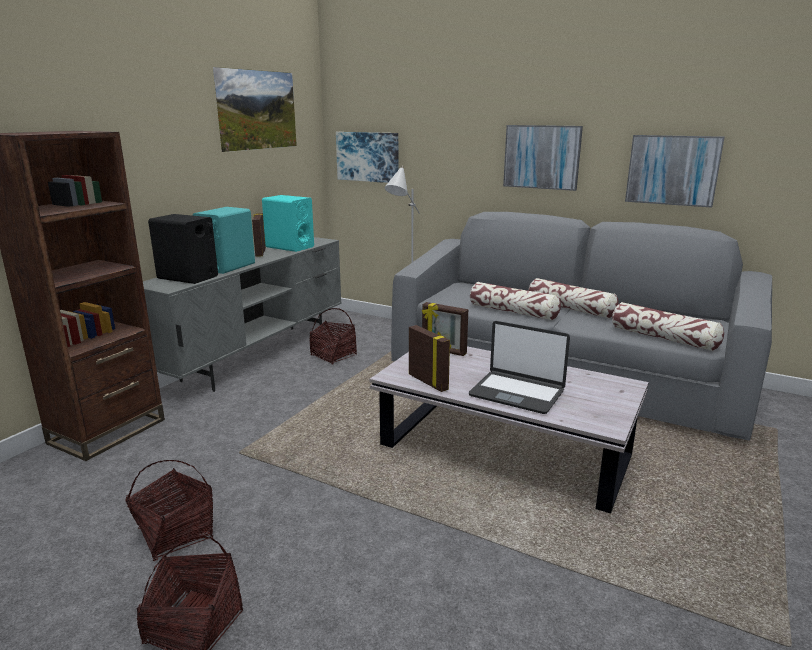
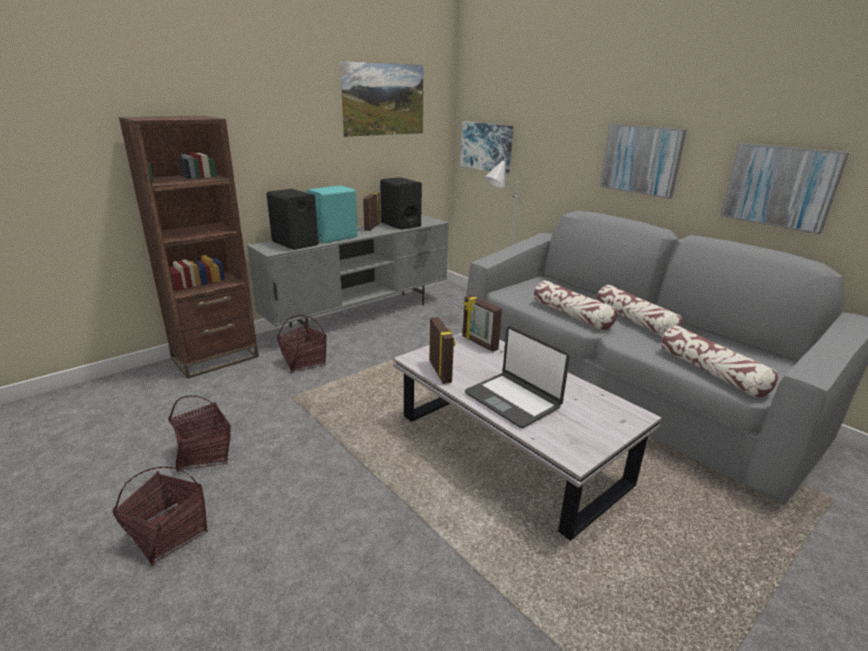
camera: 20 degrees right, 5 degrees up
(289, 247) = (400, 224): turquoise speaker -> black speaker
(333, 355) = (420, 325): basket -> basket (303, 362)

